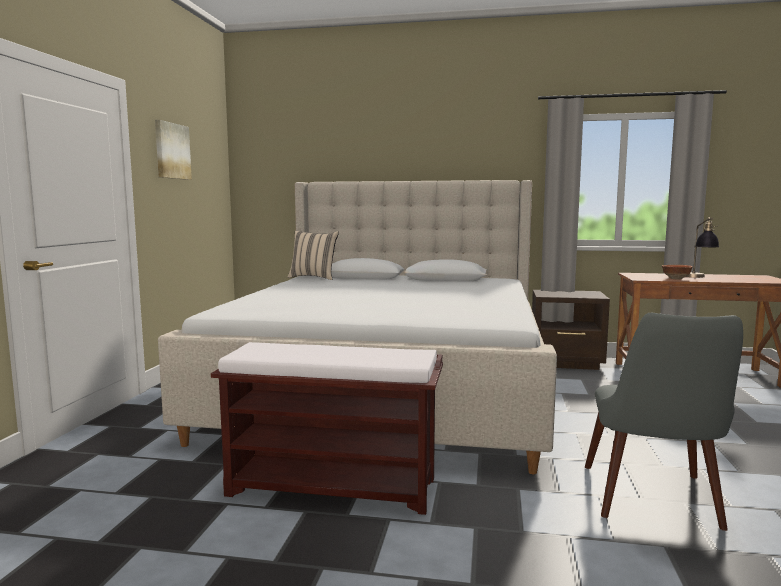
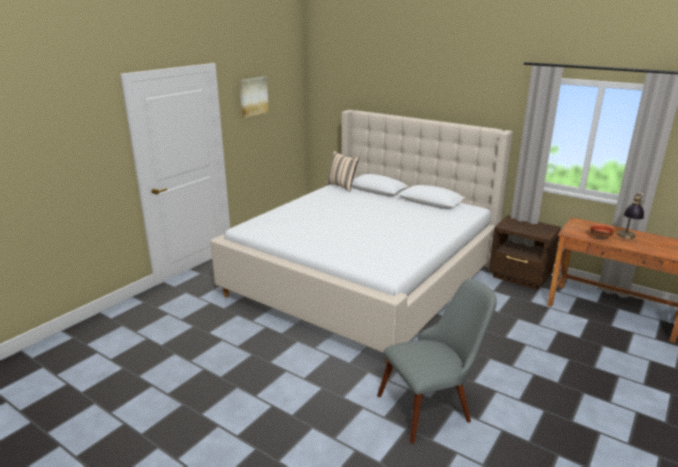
camera: 25 degrees right, 15 degrees up
(334, 486) = (277, 343): brown bench -> none
(655, 505) = (433, 405): grey chair -> grey chair turned 150 degrees counterclockwise

